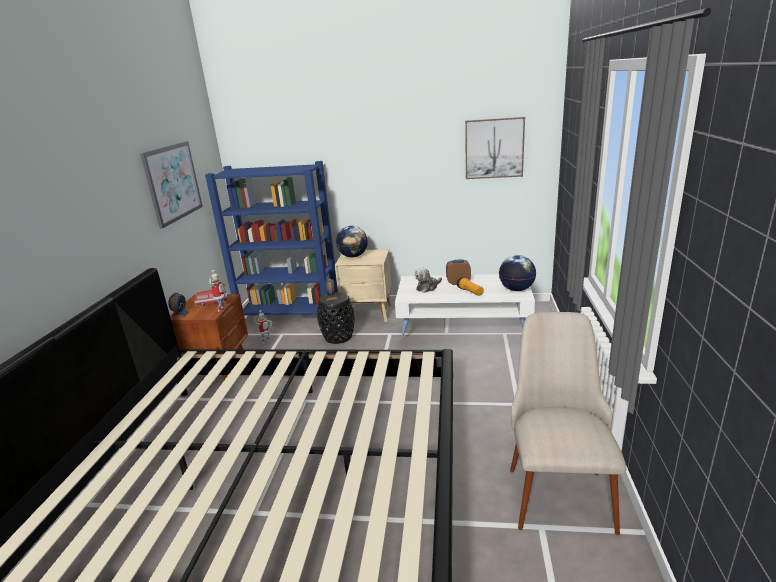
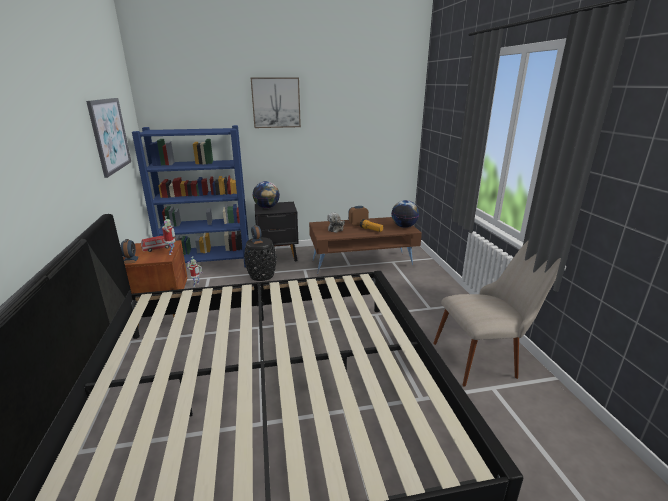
camera: 20 degrees left, 0 degrees up
(369, 314) = (279, 256): beige nightstand -> black nightstand
(463, 333) = (362, 264): white coffee table -> brown coffee table
(494, 148) = (376, 120): picture -> picture (276, 103)
(556, 484) = (486, 357): beige chair -> beige chair turned 90 degrees clockwise

